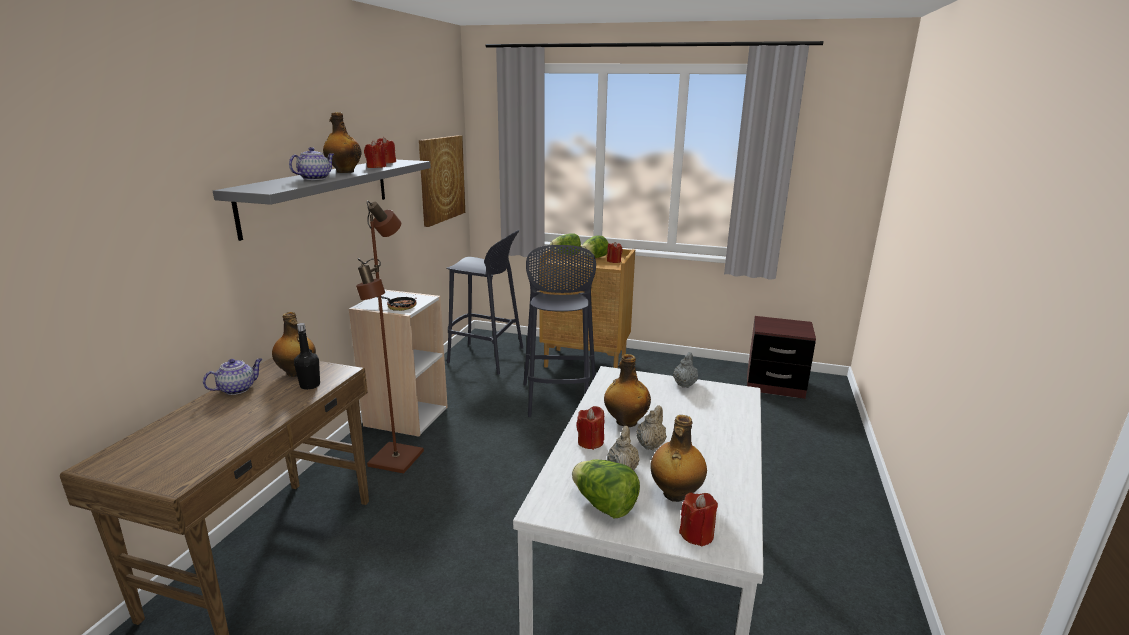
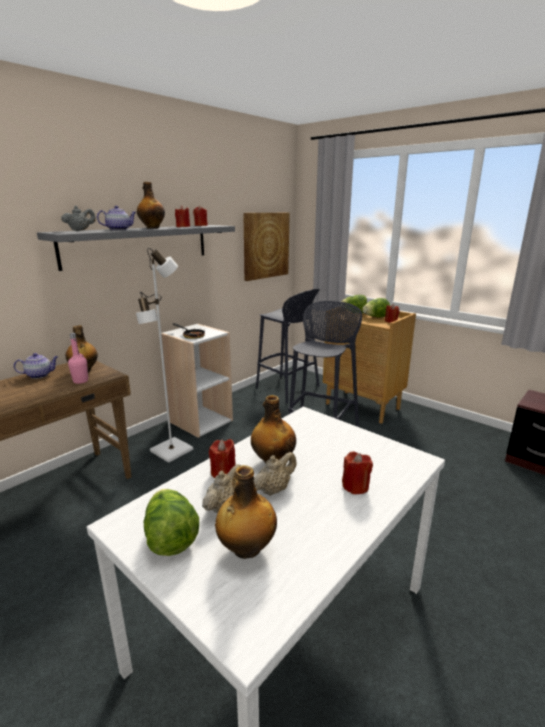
camera: 25 degrees right, 0 degrees up
(310, 385) = (80, 381): black bottle -> pink bottle
(396, 459) = (171, 450): brown floor lamp -> white floor lamp
(684, 384) = (365, 438): grey teapot -> grey teapot (80, 230)
(697, 534) = (223, 603): red candle -> red candle (355, 486)

